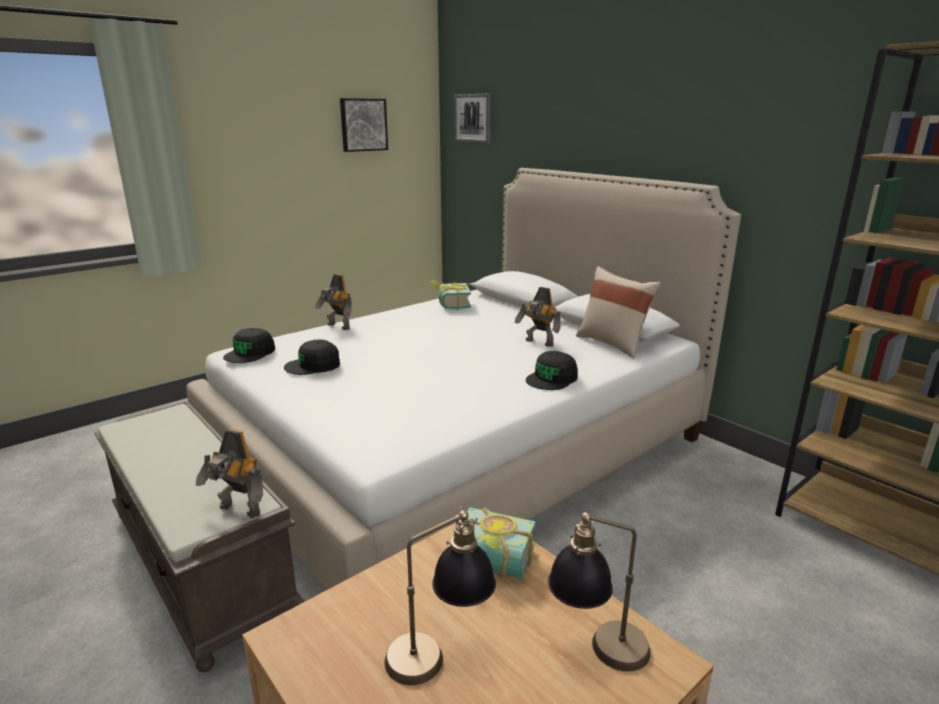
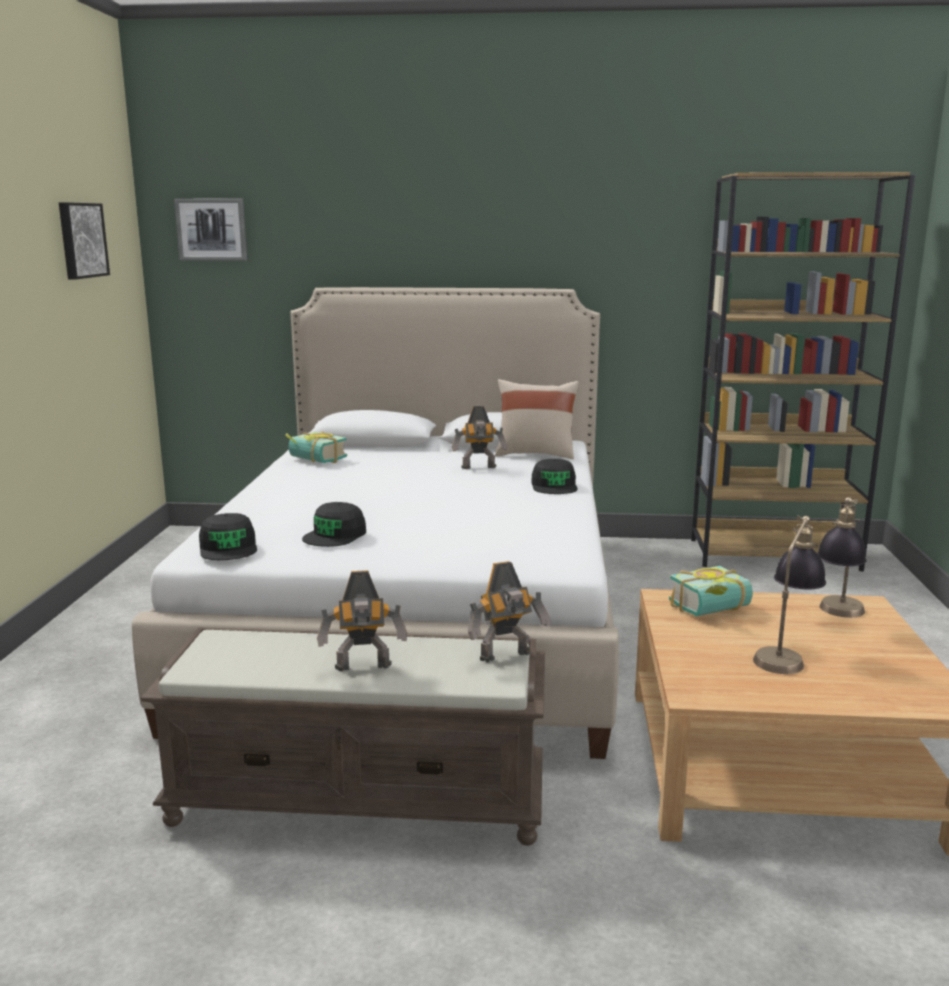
camera: 45 degrees left, 5 degrees down
(337, 327) = (250, 505): toy robot -> toy robot (364, 668)

